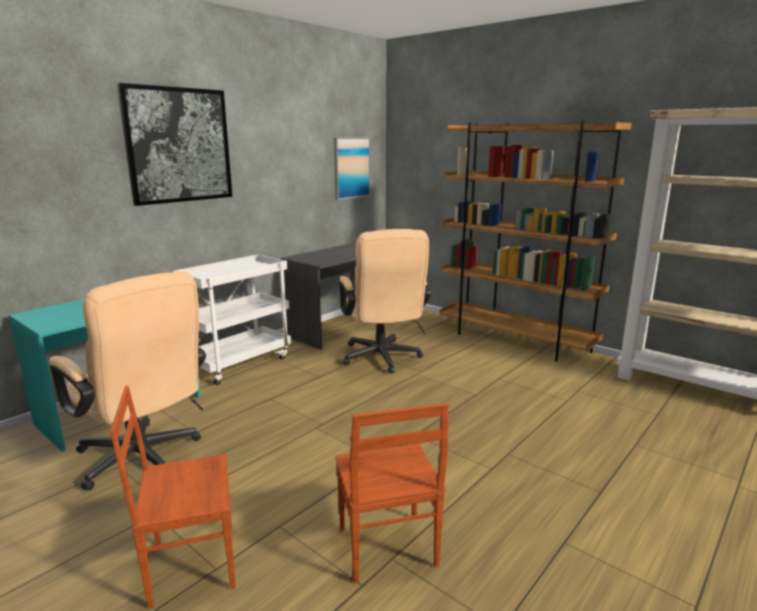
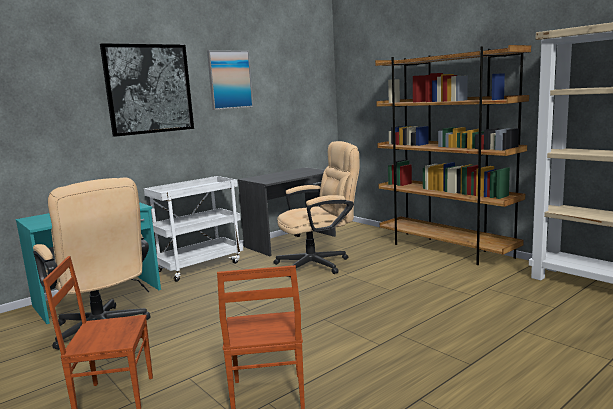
camera: 10 degrees right, 5 degrees down
(351, 168) = (302, 103): picture -> picture (230, 79)
(382, 359) = (319, 263): beige office chair -> beige office chair turned 105 degrees counterclockwise

